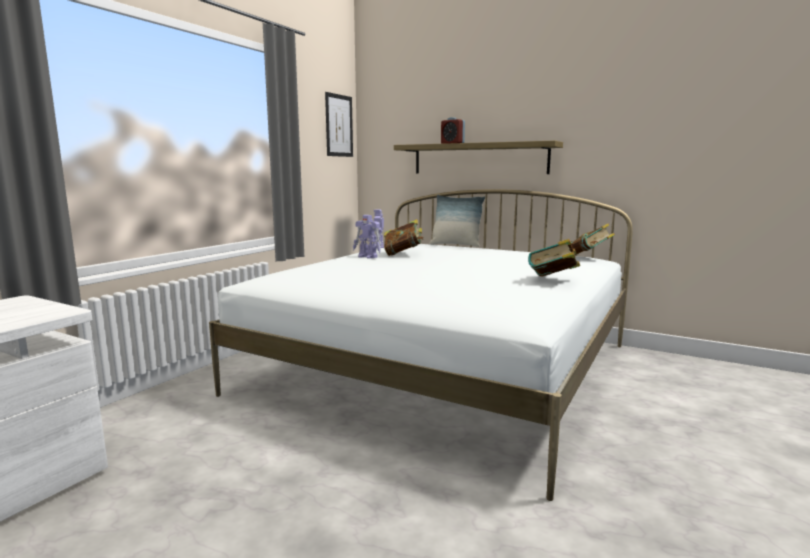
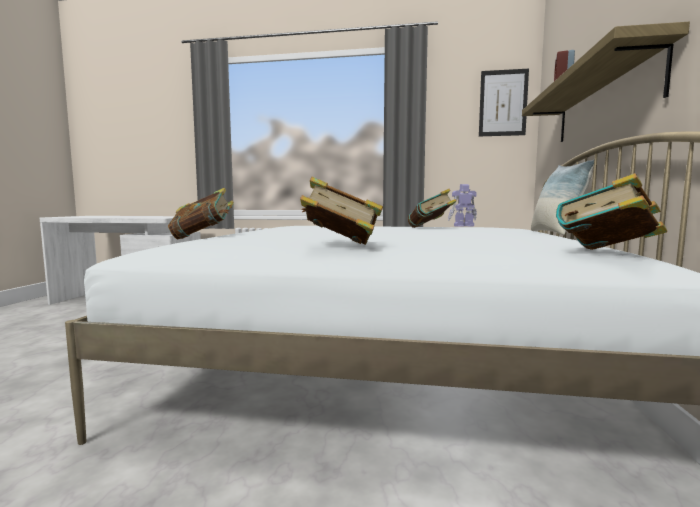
camera: 70 degrees right, 5 degrees down
(368, 257) = (398, 226): toy robot -> none
(430, 304) = (203, 238): none -> book

